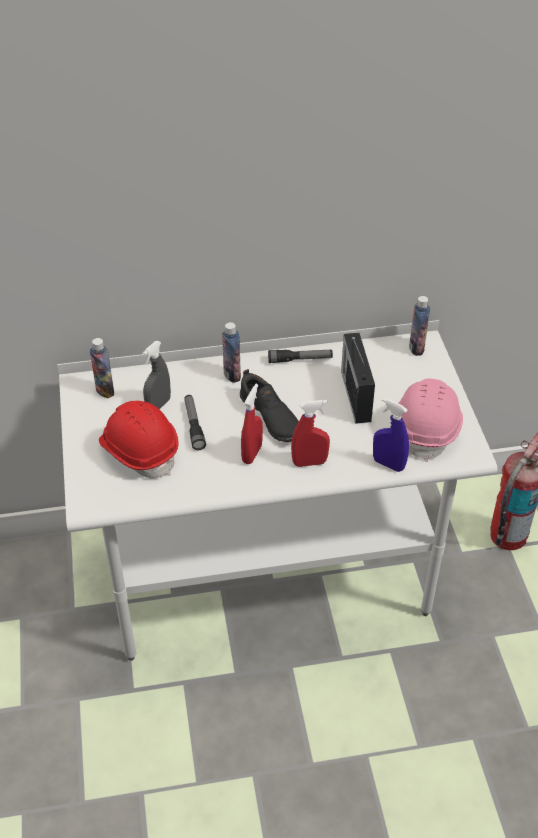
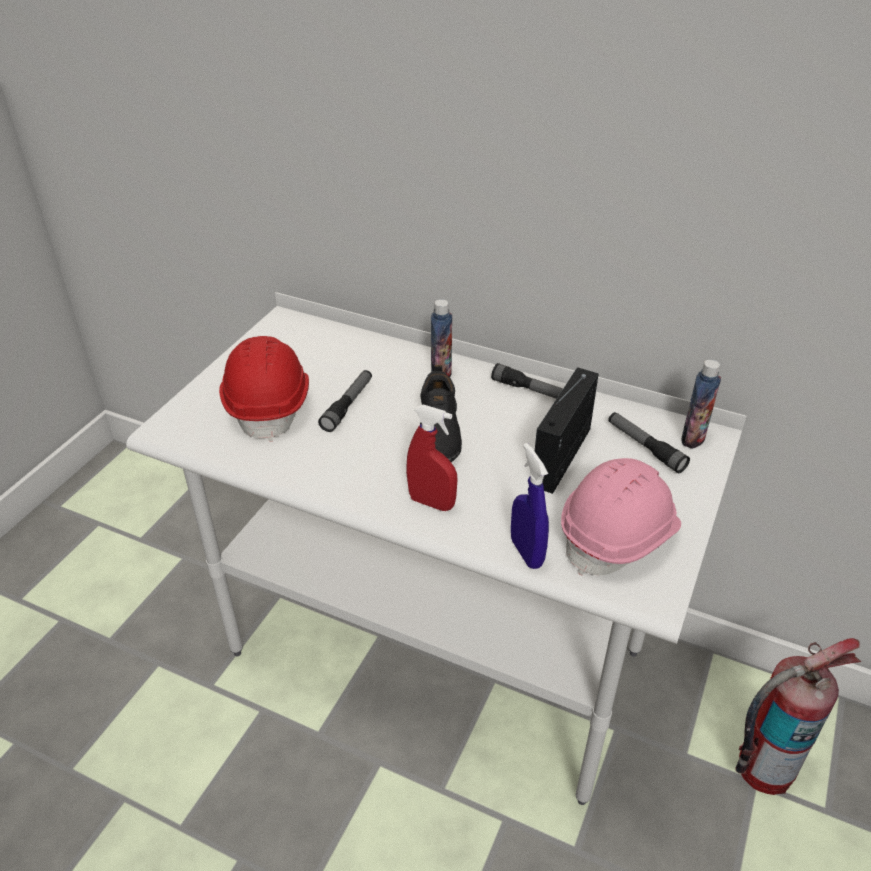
camera: 35 degrees right, 5 degrees down
(105, 390) = (300, 336): bottle -> none
(158, 405) = (334, 371): grey spray bottle -> none
(252, 454) = (377, 461): red spray bottle -> none
(396, 367) = (645, 447): none -> flashlight

